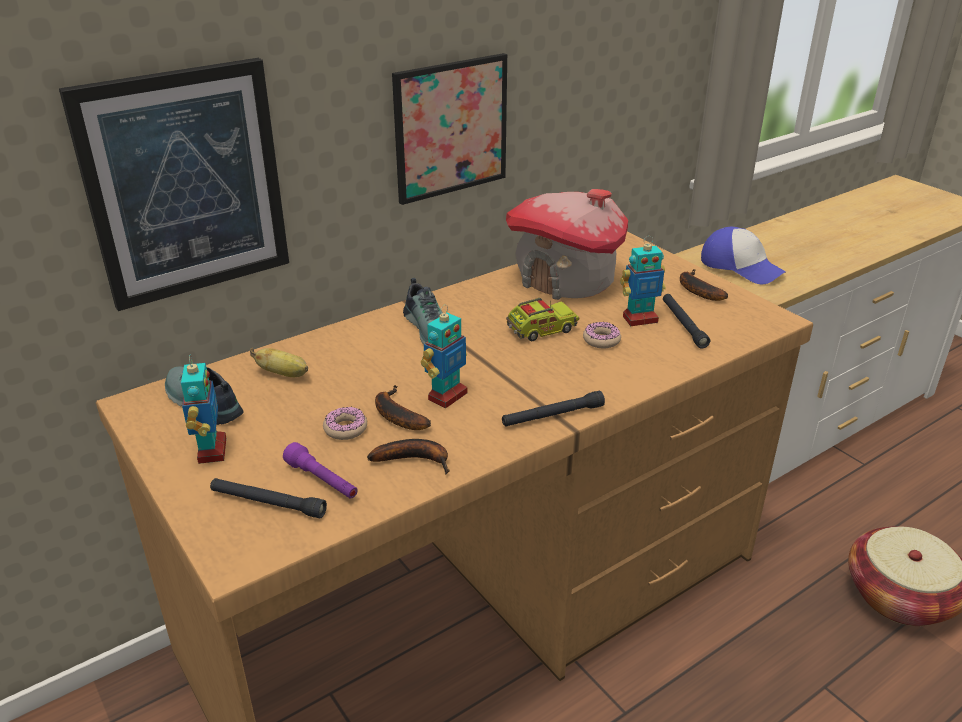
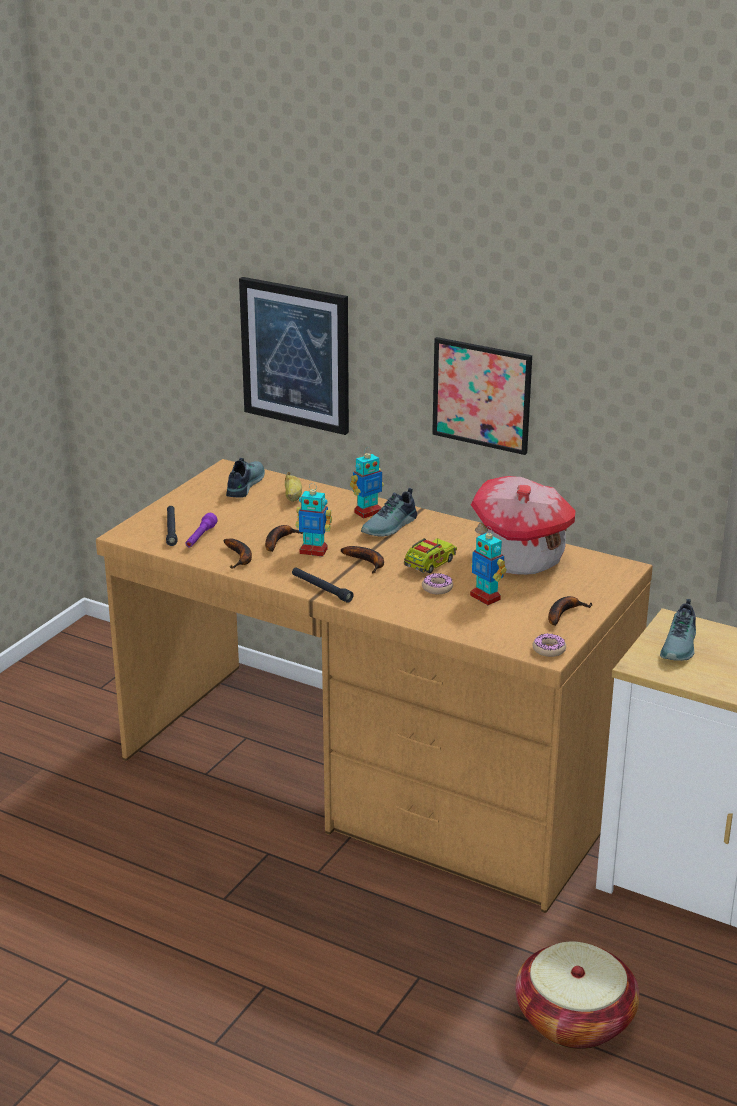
camera: 65 degrees right, 5 degrees down
(211, 451) = (202, 502): toy robot -> toy robot (368, 512)
(345, 428) = (253, 530): donut -> donut (549, 649)
(507, 366) = (367, 562): none -> banana
(541, 330) = (429, 564): toy truck -> toy truck turned 90 degrees counterclockwise
(683, 325) = (495, 616): black flashlight -> none
(740, 267) = (681, 646): cap -> shoe

